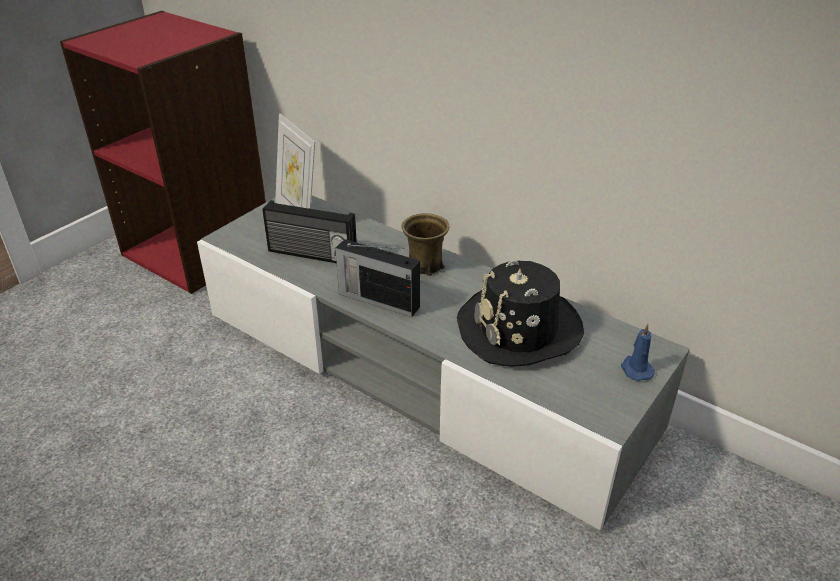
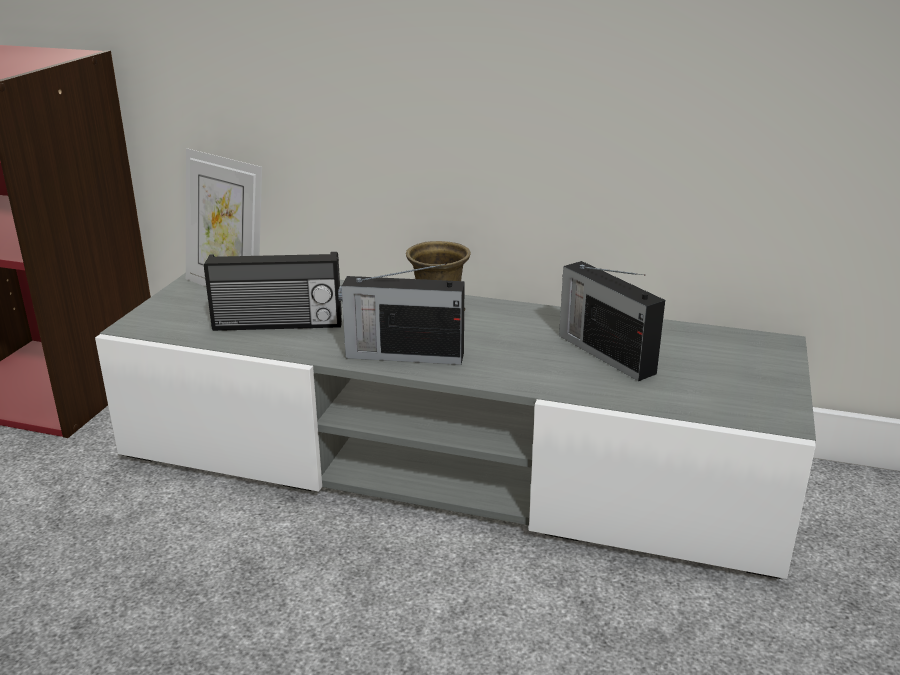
camera: 20 degrees left, 10 degrees down
(519, 329) = (604, 353): black hat -> radio
(635, 369) = (766, 365): blue candle -> none

